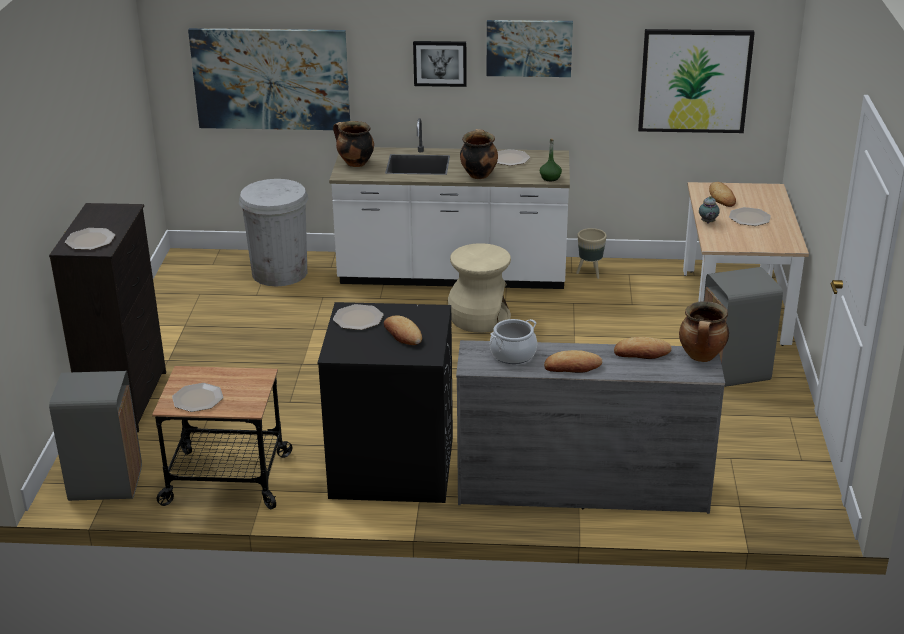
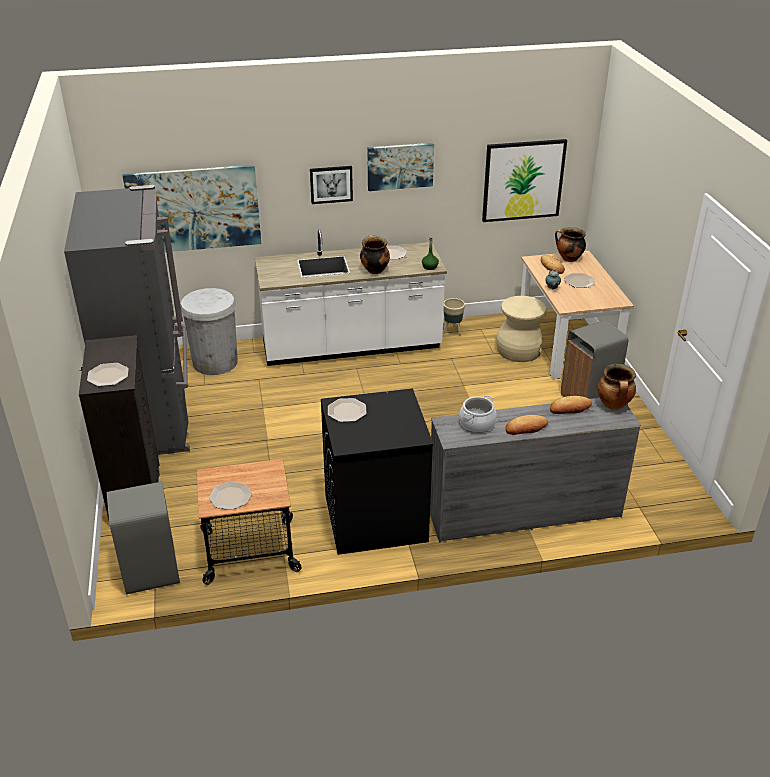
camera: 15 degrees left, 5 degrees up
(181, 324) = (154, 419): none -> grey fridge
(355, 163) = (273, 271): cooking pot -> cooking pot (568, 259)
(403, 334) = (389, 420): bread -> none
(479, 318) = (387, 380): beige stool -> beige stool (518, 350)

